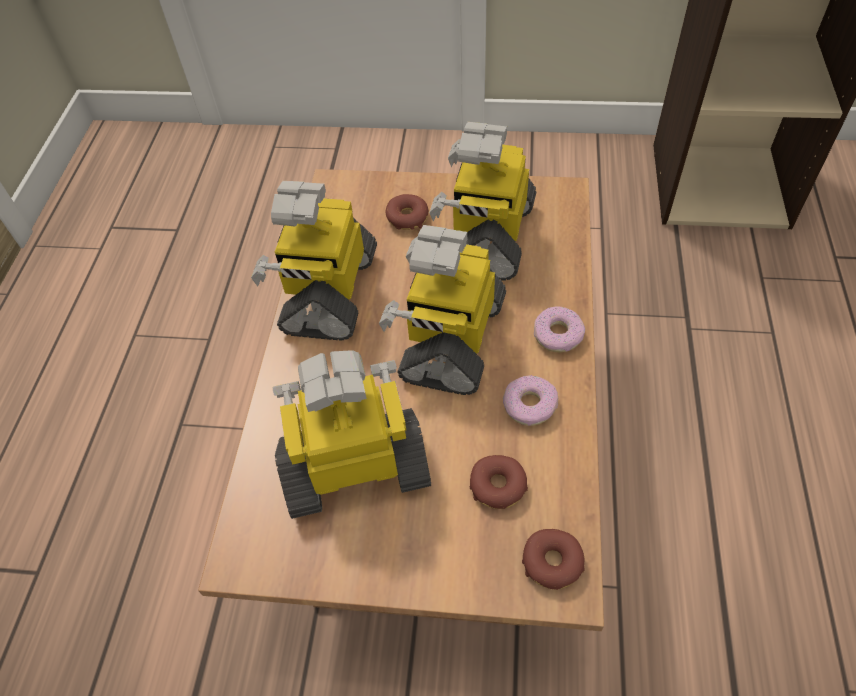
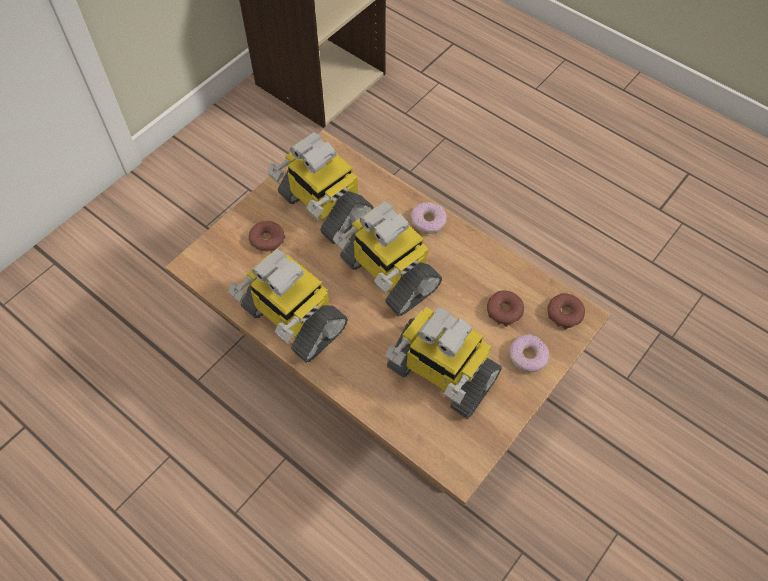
camera: 60 degrees left, 5 degrees up
(356, 466) = (441, 374): toy robot -> toy robot turned 75 degrees counterclockwise
(529, 405) = (464, 265): donut -> donut (527, 356)

